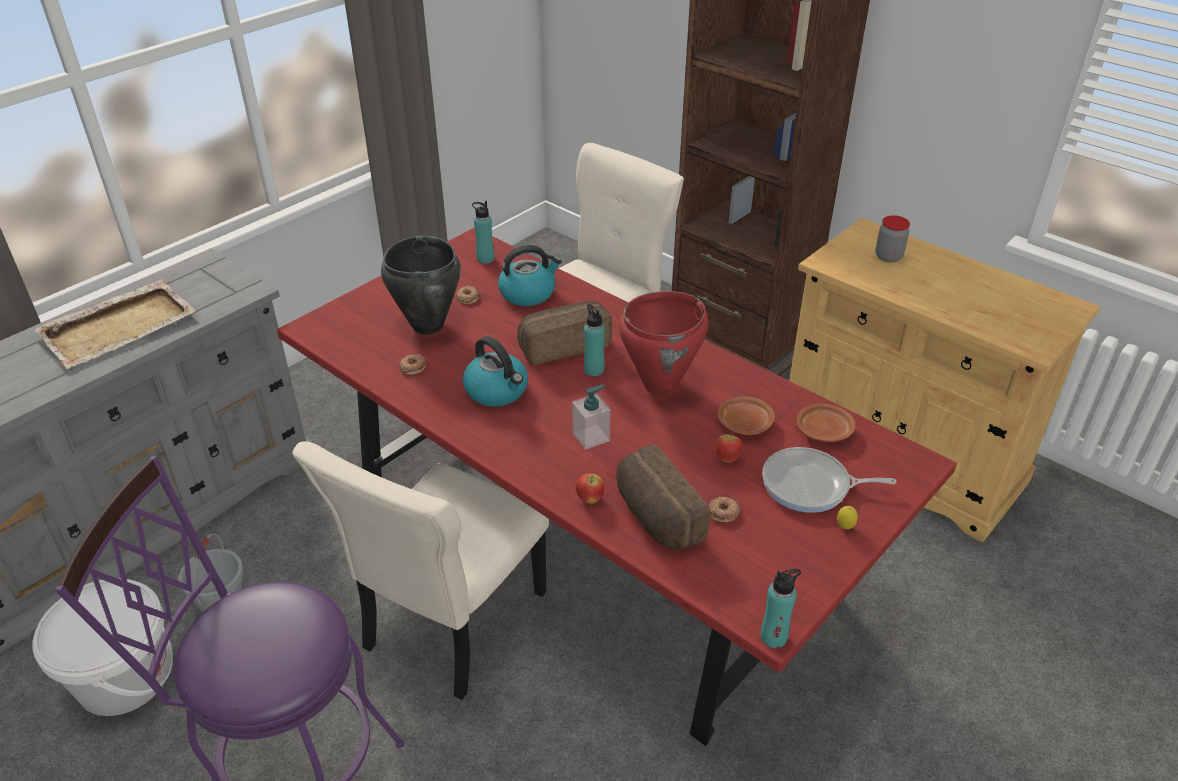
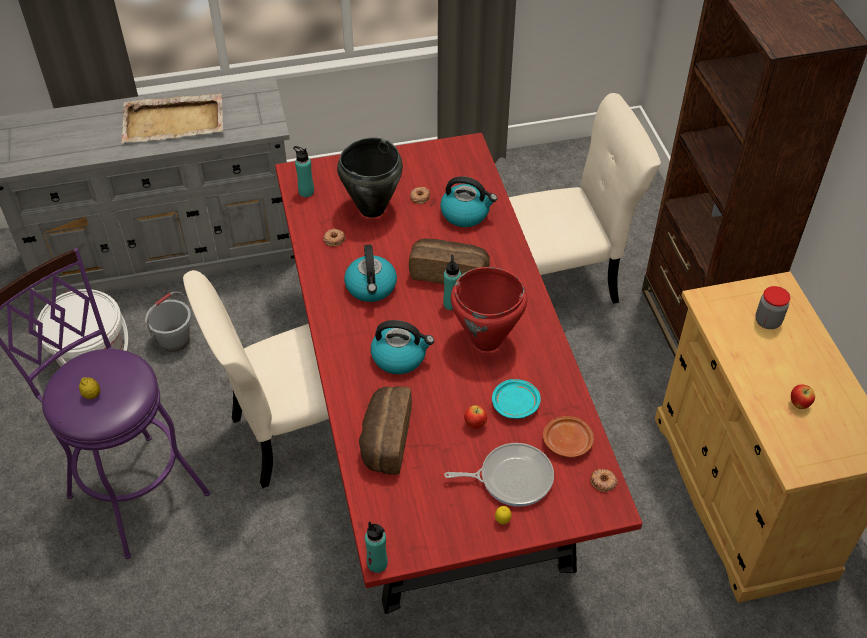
camera: 35 degrees right, 10 degrees up
(261, 651) = (92, 395): none -> lemon
(485, 259) = (463, 167): turquoise bottle -> turquoise bottle (306, 192)
(589, 499) = (356, 402): apple -> apple (799, 404)
(591, 437) = (400, 357): soap dispenser -> kettle
(723, 512) = (432, 462): donut -> donut (603, 482)
(744, 423) = (515, 404): brown plate -> turquoise plate
(810, 486) = (511, 478): frying pan -> frying pan turned 135 degrees clockwise

